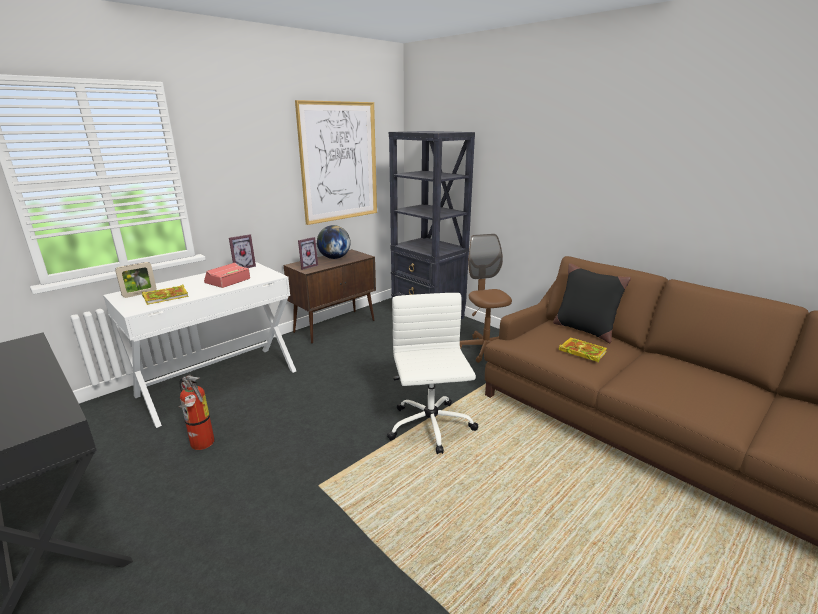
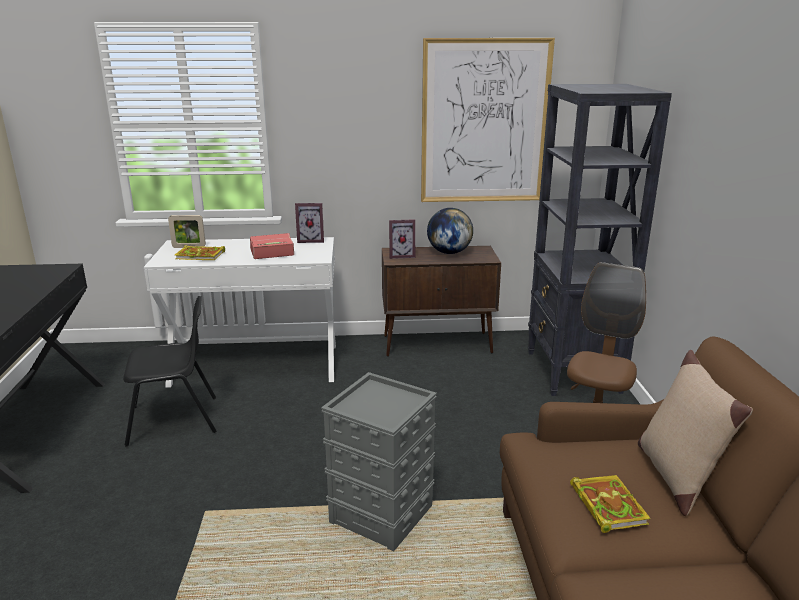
camera: 40 degrees right, 0 degrees up
(202, 445) = (175, 420): fire extinguisher -> black chair
(430, 427) = (383, 514): white office chair -> grey storage box
(583, 330) = (676, 476): black pillow -> beige pillow

